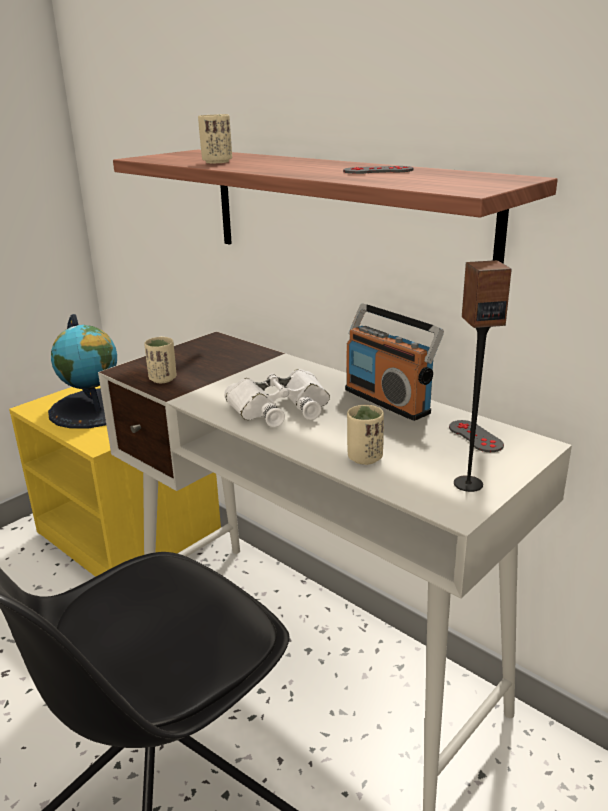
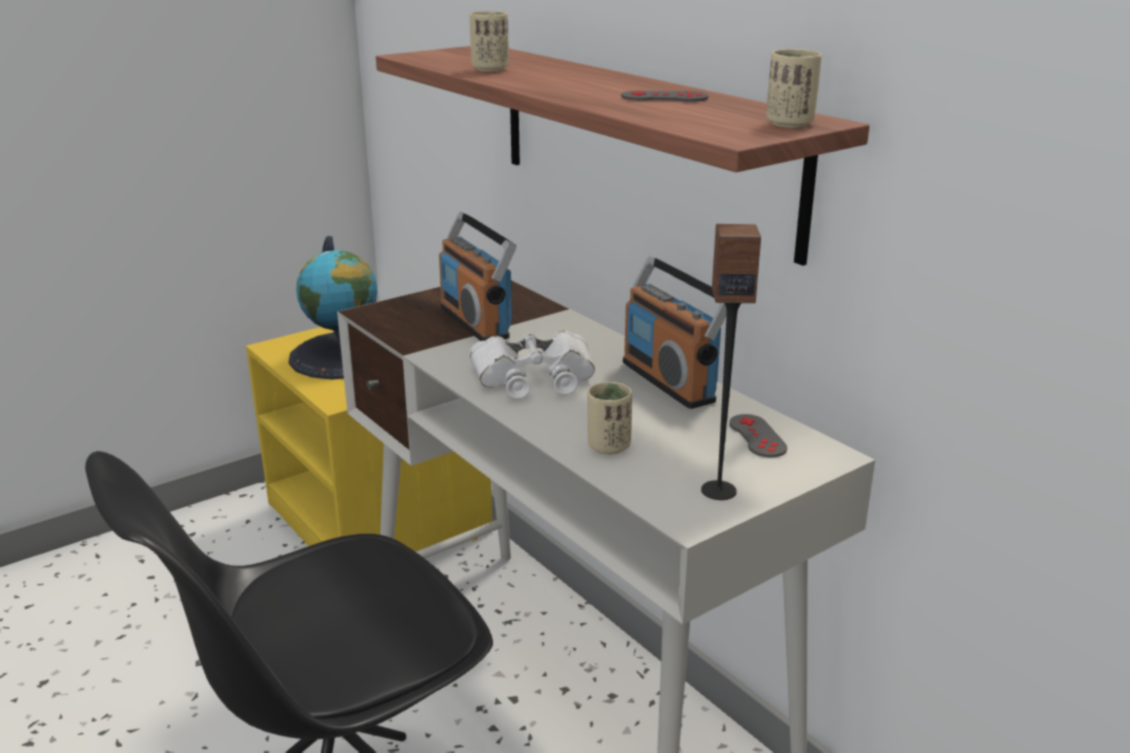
camera: 10 degrees right, 0 degrees up
(163, 379) = (409, 327): beige cup -> beige cup (789, 124)
(215, 370) = (475, 322): none -> radio

